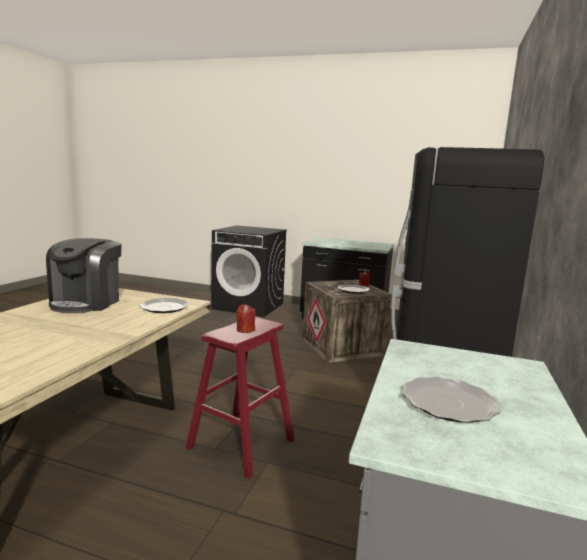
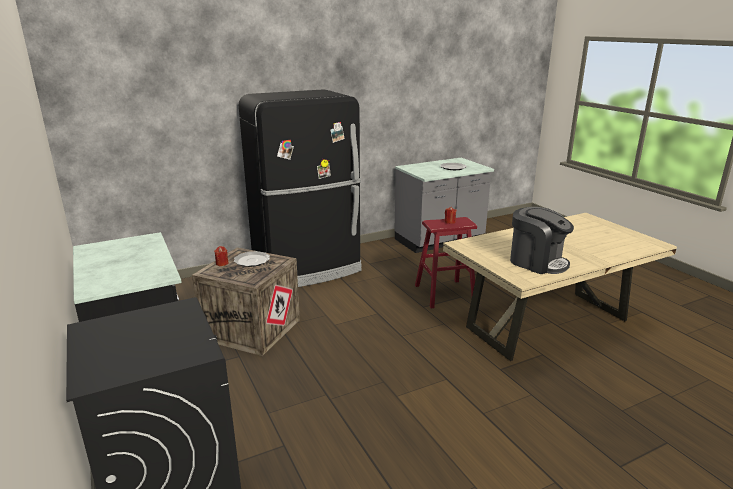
camera: 135 degrees left, 10 degrees up
(86, 303) = (537, 262): coffee machine -> coffee machine turned 75 degrees clockwise
(164, 307) = (483, 243): plate -> none

